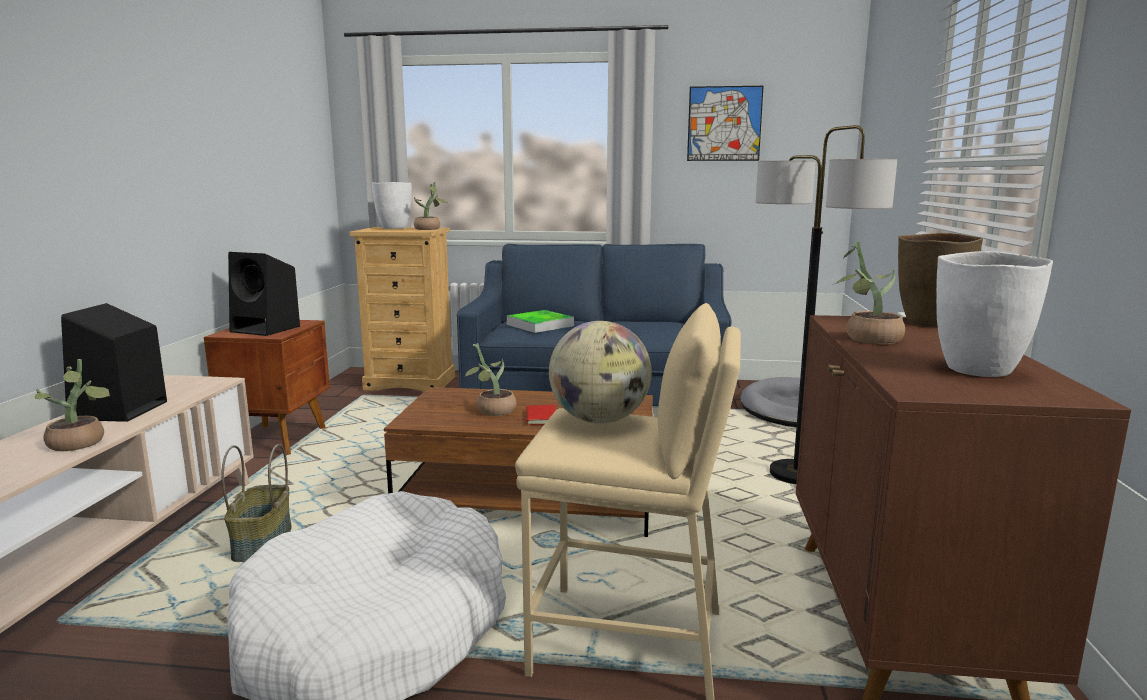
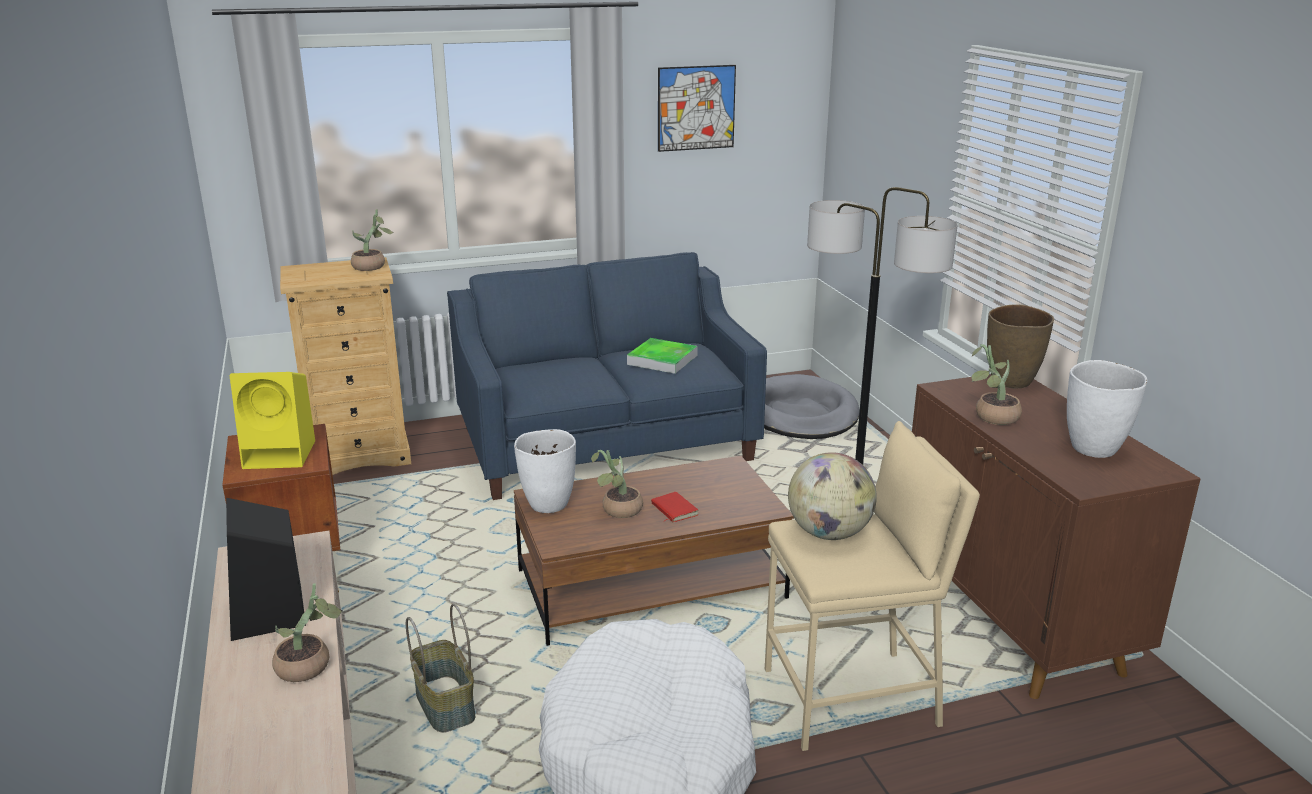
camera: 25 degrees left, 10 degrees up
(267, 329) = (282, 454): black speaker -> yellow speaker
(394, 228) = (320, 269): white vase -> white vase (547, 504)
(540, 325) = (553, 377): tray -> tray (662, 360)

